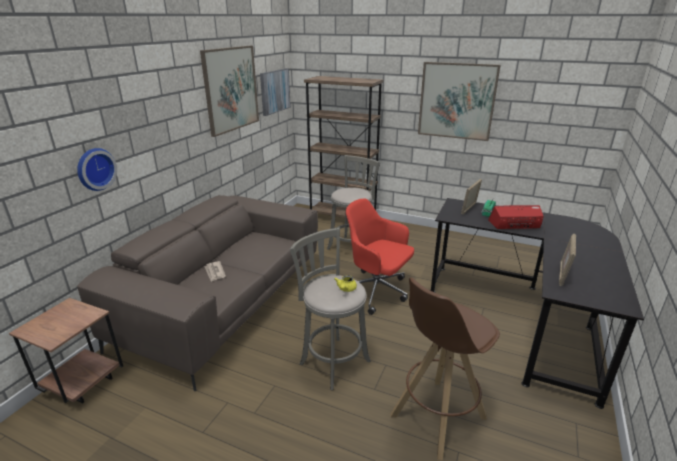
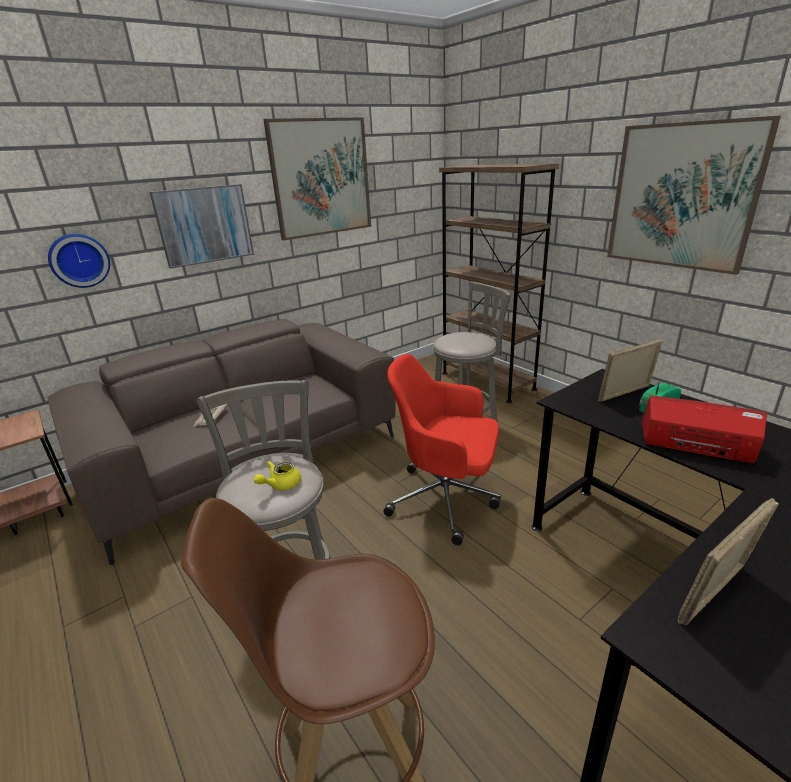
camera: 30 degrees right, 0 degrees up
(274, 91) = (408, 187): picture -> picture (204, 225)
(376, 291) = (446, 500): red office chair -> red office chair turned 45 degrees counterclockwise

